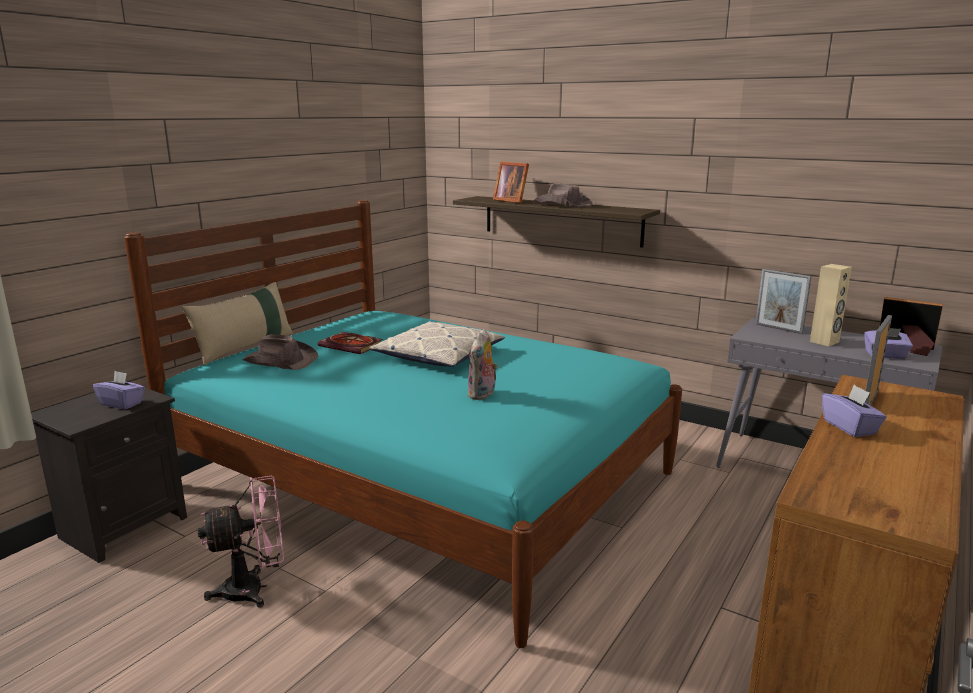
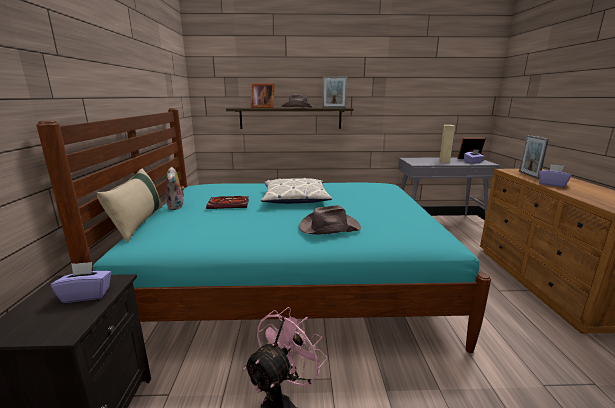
camera: 35 degrees left, 0 degrees up
(280, 360) = (195, 223): brown hat -> brown hat (328, 227)
(482, 395) = (365, 212): plush toy -> plush toy (177, 207)
(778, 329) = (418, 160): picture frame -> picture frame (334, 107)

